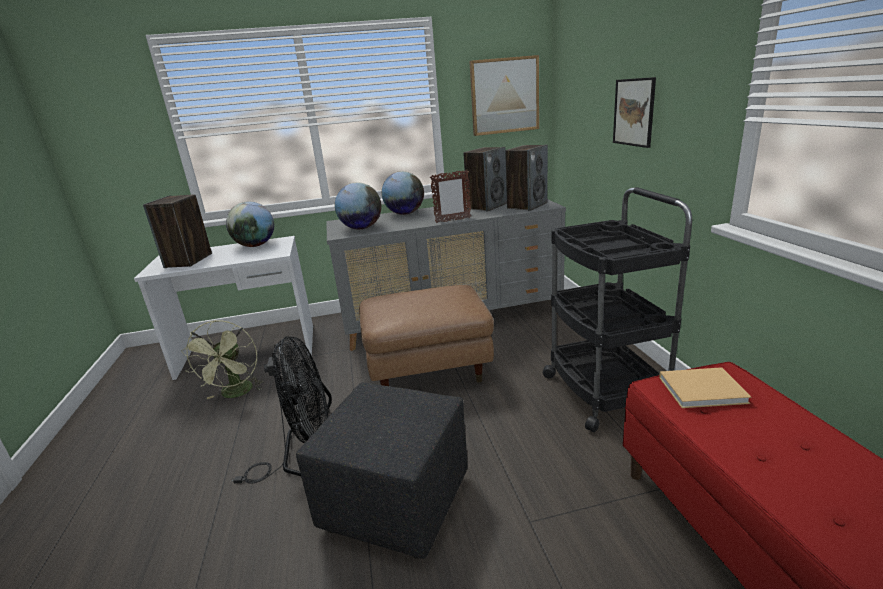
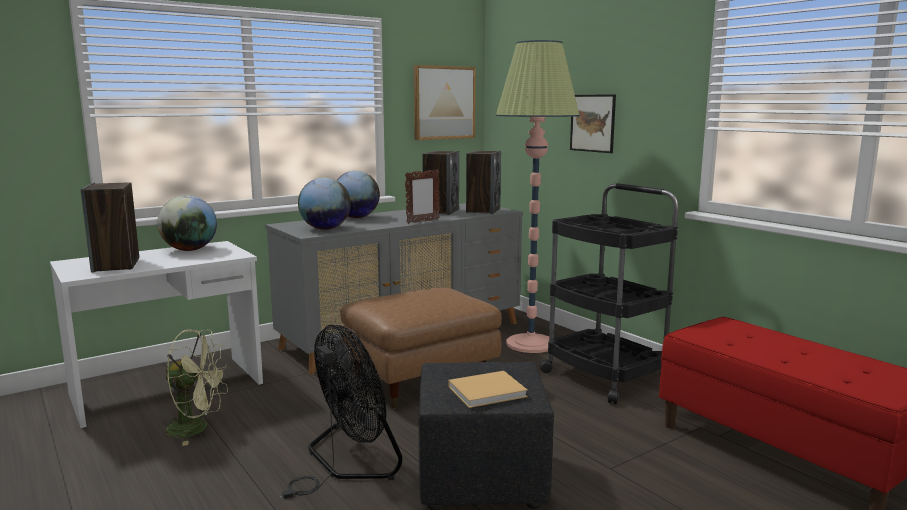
camera: 25 degrees left, 10 degrees down
(236, 394) = (197, 428): green fan -> green fan turned 60 degrees counterclockwise
(557, 339) = (530, 344): none -> floor lamp
(704, 390) = (721, 332): beige book -> beige book (489, 391)

